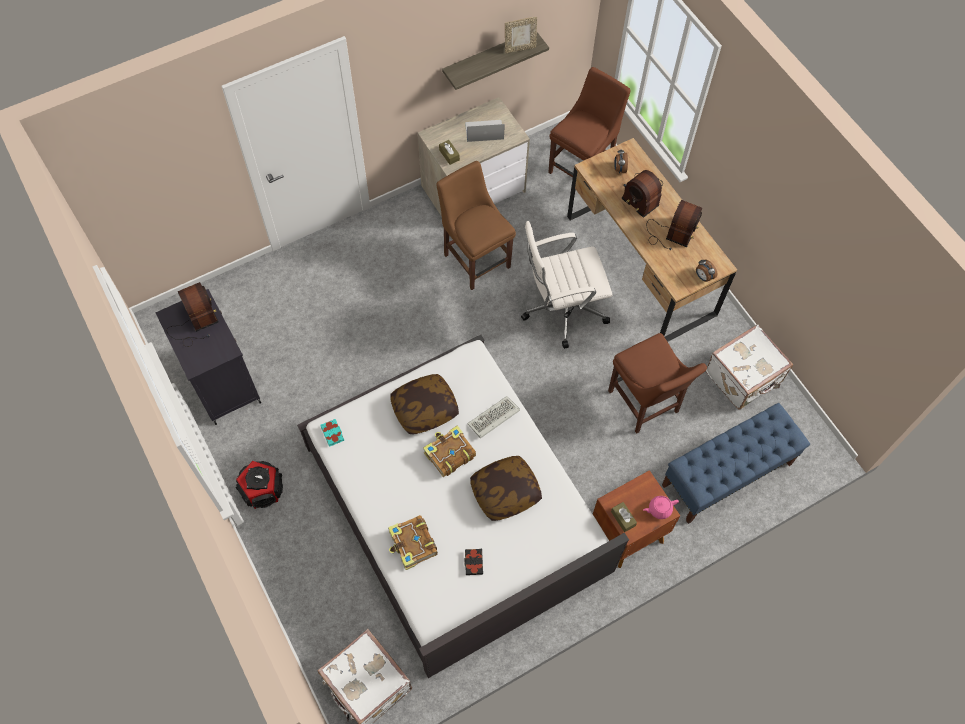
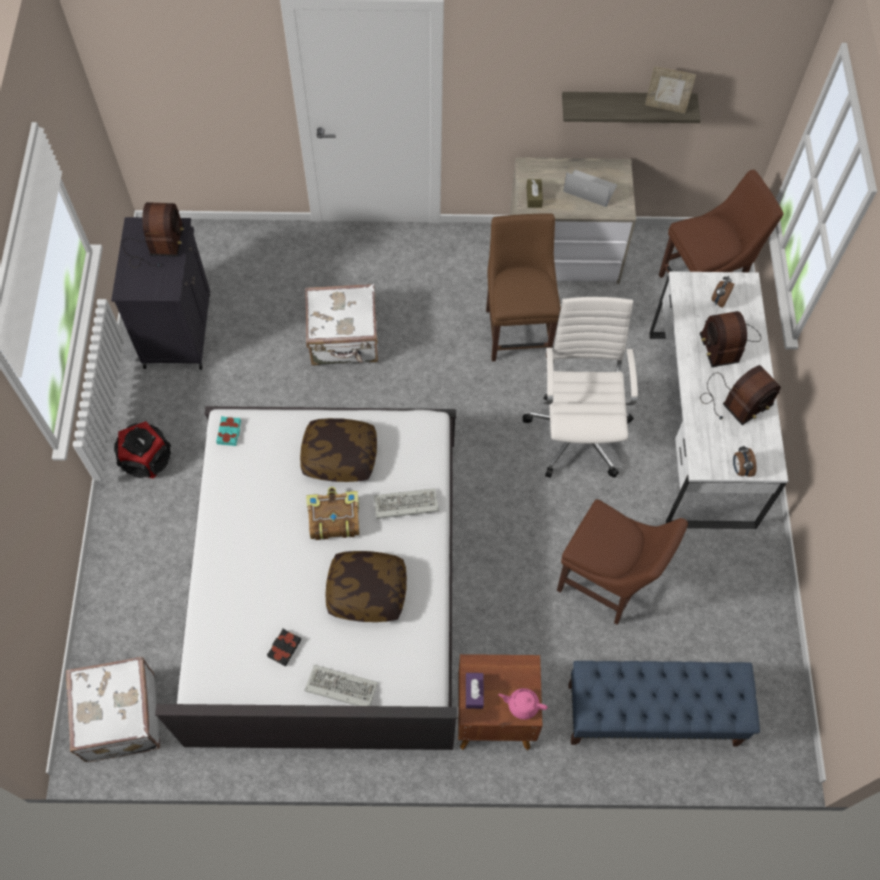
camera: 30 degrees right, 0 degrees up
(412, 545) = (234, 593): book -> none
(529, 568) = (339, 688): none -> keyboard
(561, 309) = (578, 430): white office chair -> white office chair turned 75 degrees clockwise
(623, 518) = (474, 692): brown tissue box -> purple tissue box
(640, 265) = (700, 426): brown desk -> white desk
(644, 404) = (606, 584): brown chair -> brown chair turned 60 degrees counterclockwise
(744, 378) = (743, 616): white suitcase -> white suitcase (344, 340)

